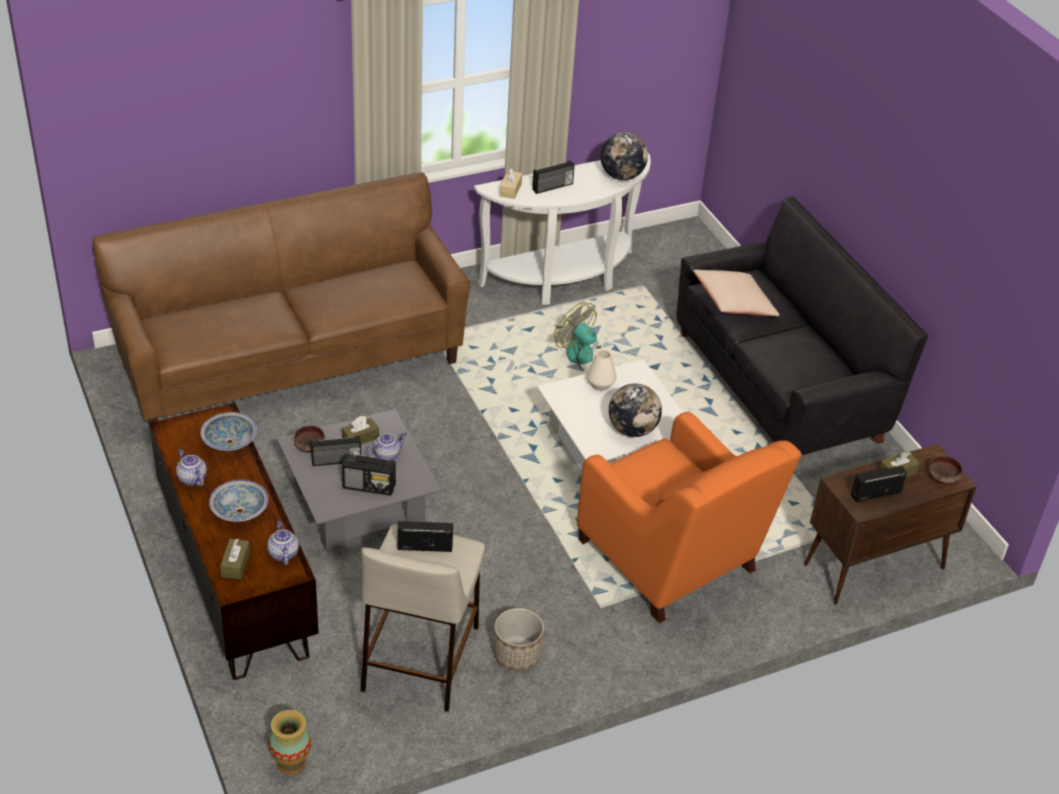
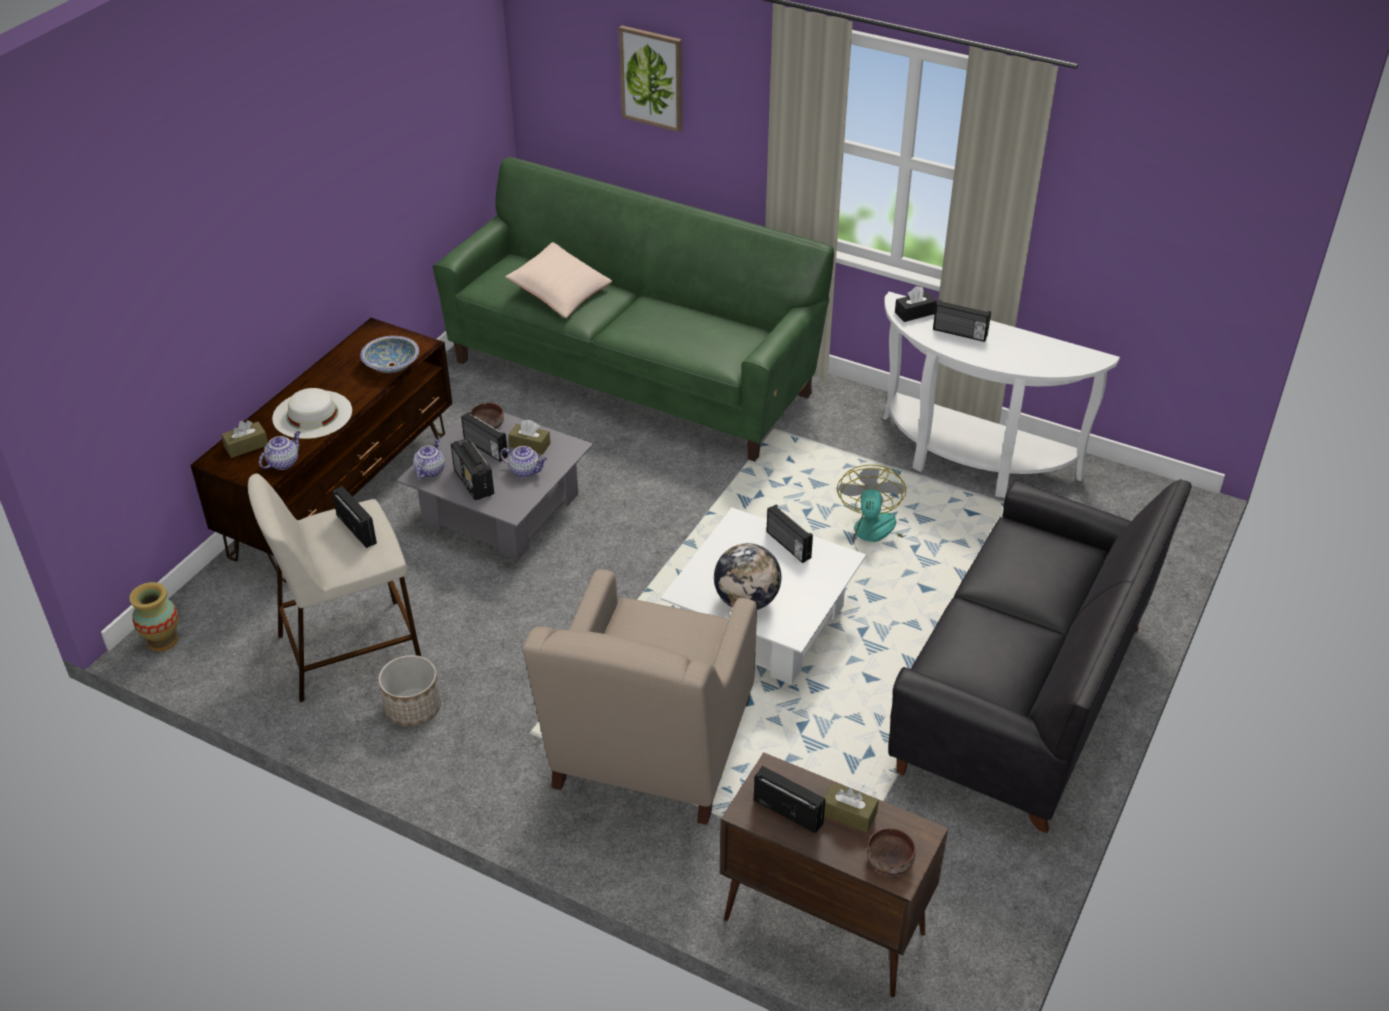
camera: 55 degrees right, 0 degrees up
(191, 478) = (326, 371): teapot -> teapot (430, 470)
(224, 105) = (652, 78): none -> picture
(239, 511) = (312, 414): bowl -> white hat
(291, 364) = (631, 377): brown sofa -> green sofa
(510, 190) = (915, 313): beige tissue box -> black tissue box
(600, 384) = (787, 545): white vase -> radio
(621, 176) = (1048, 363): globe -> none
(670, 560) = (650, 750): orange armchair -> beige armchair
(734, 304) = (1006, 558): beige pillow -> beige pillow (560, 293)

